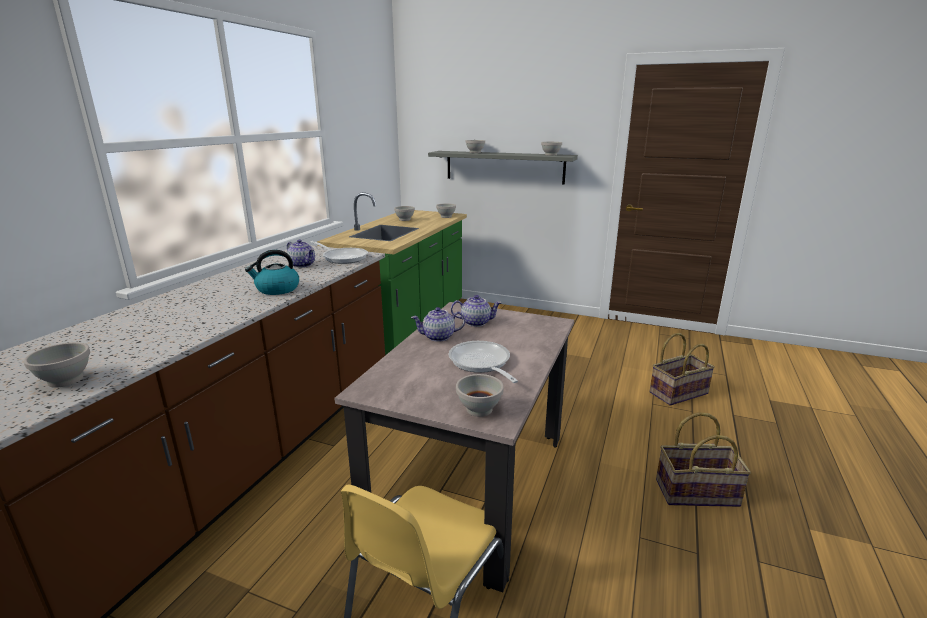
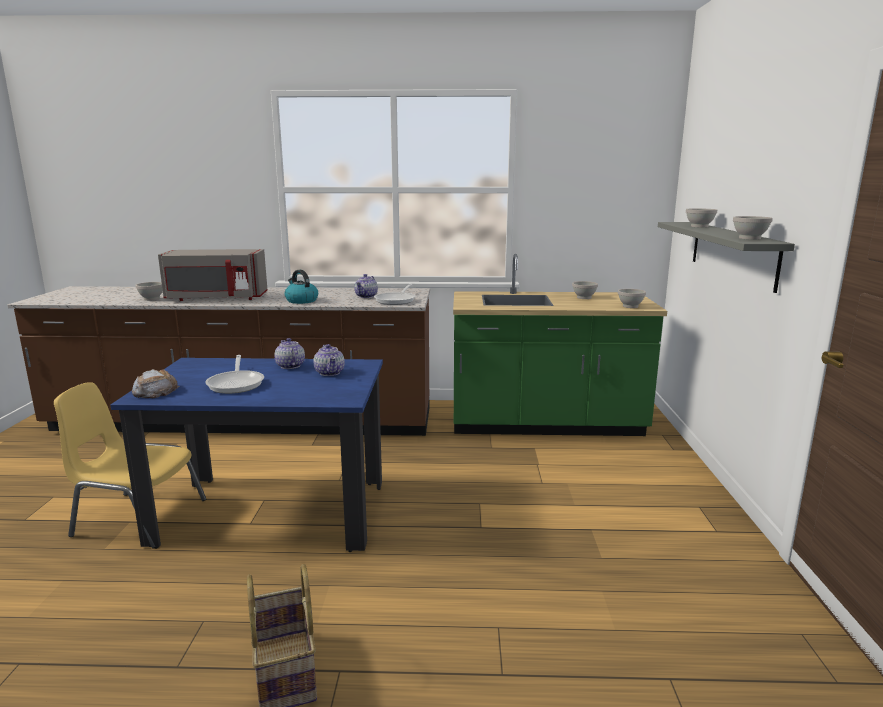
camera: 70 degrees right, 5 degrees down
(167, 331) = (216, 298): none -> grey microwave
(472, 484) = (272, 513): beige dining table -> blue dining table
(479, 410) = (155, 391): white bowl -> bread
(481, 363) = (236, 383): frying pan -> frying pan turned 120 degrees clockwise
(678, 392) = (556, 658): basket -> none

